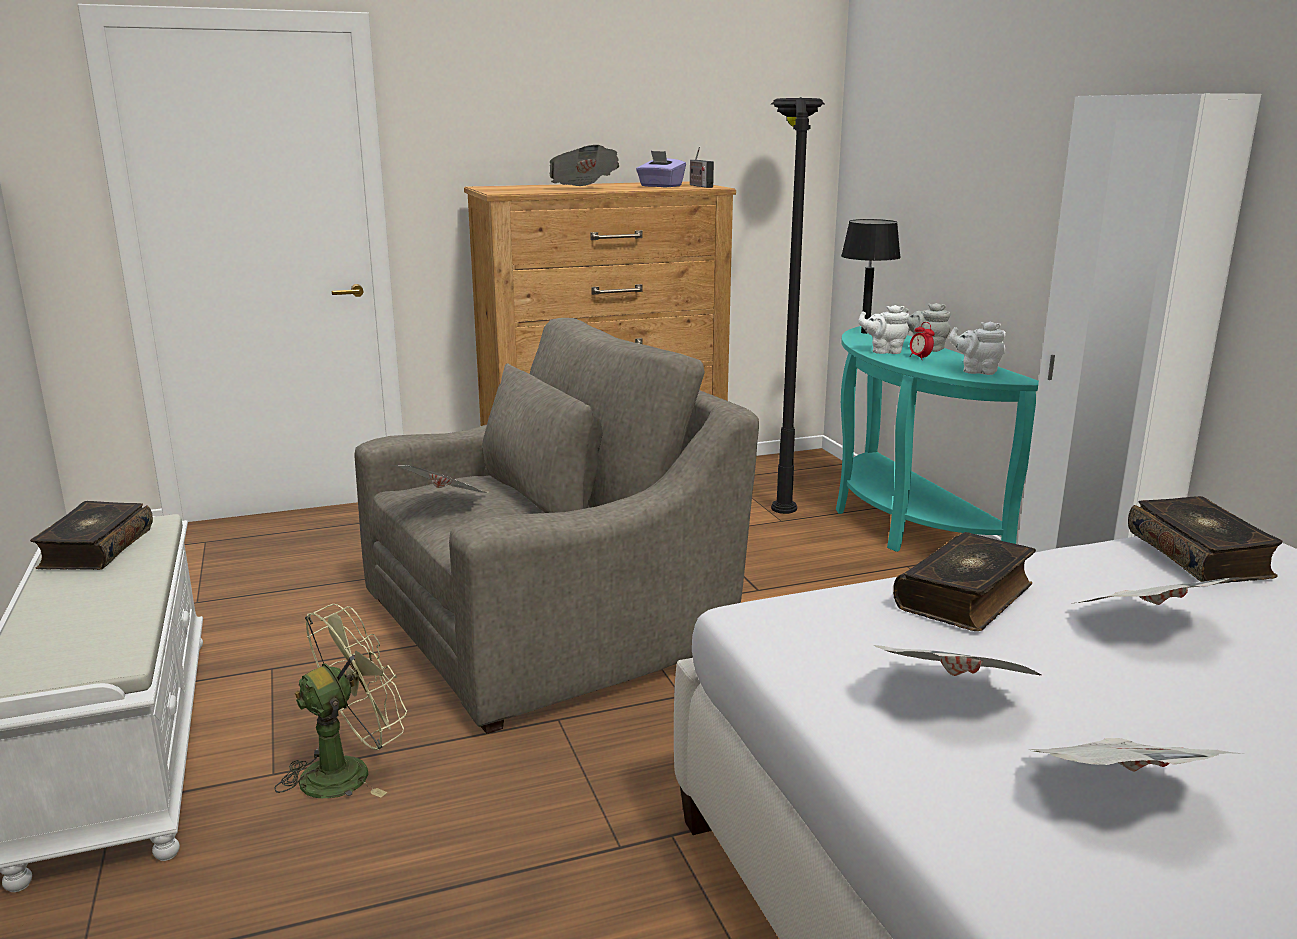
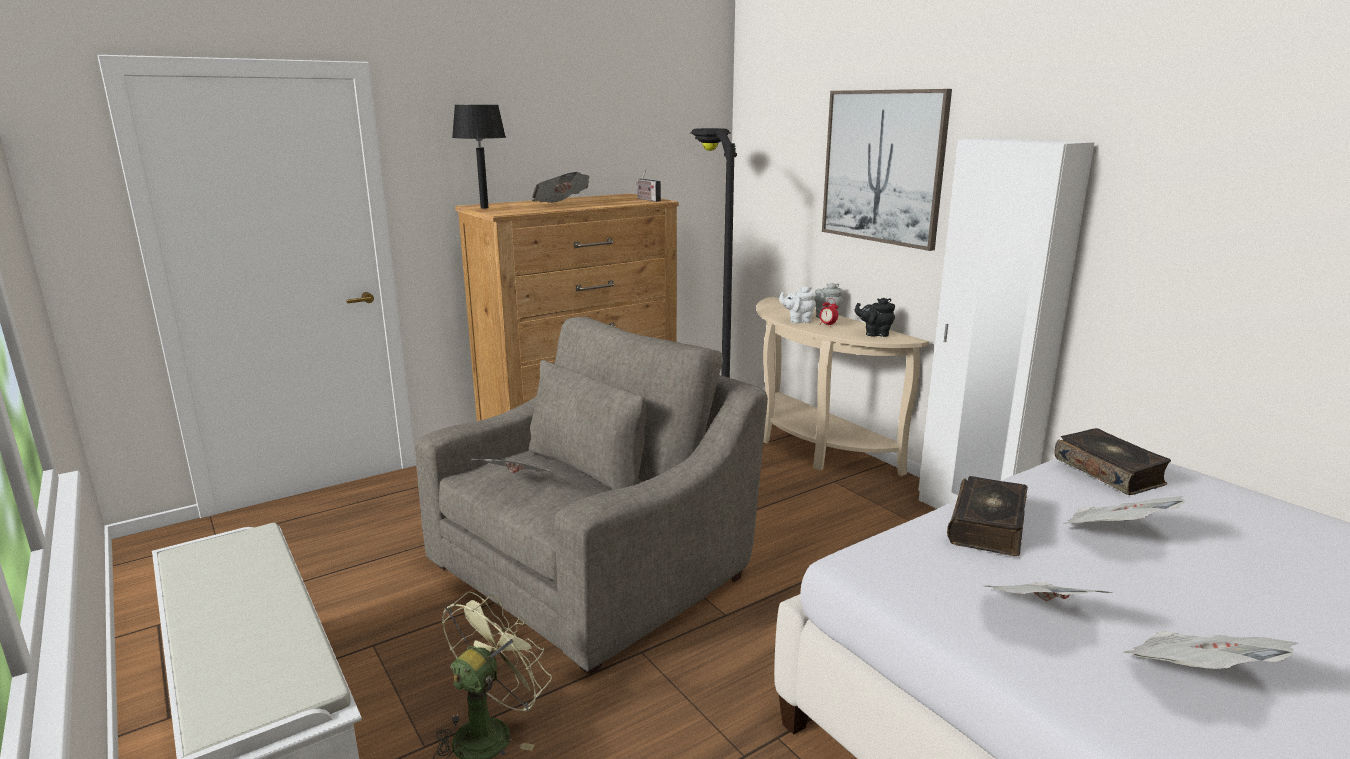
camera: 15 degrees left, 0 degrees up
(95, 549) = (216, 569): book -> none
(660, 186) = (617, 201): purple tissue box -> none
(864, 332) = (771, 305): black table lamp -> black table lamp (484, 208)
(902, 524) = (814, 447): turquoise console table -> beige console table
(977, 371) = (875, 334): white teapot -> black teapot
(1005, 144) = (882, 167): none -> picture

